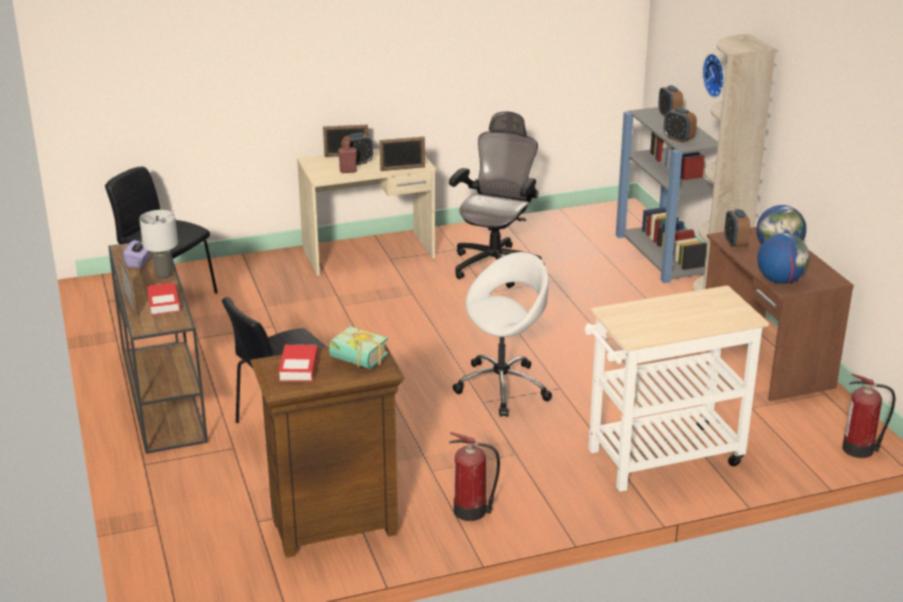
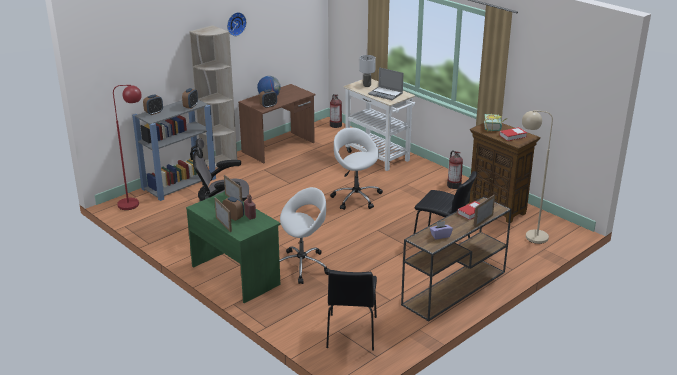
camera: 115 degrees left, 0 degrees up
(163, 275) = (446, 223): white table lamp -> white table lamp (367, 85)
(208, 525) = (529, 237): none -> beige floor lamp
(343, 299) = (303, 265): none -> white office chair
(369, 254) = (236, 275): beige desk -> green desk
(616, 219) = (135, 205): none -> red floor lamp
(652, 318) = (386, 94): none -> laptop
(716, 75) = (164, 71): wall clock -> wall clock (235, 23)
(780, 280) = (299, 95): globe -> none

